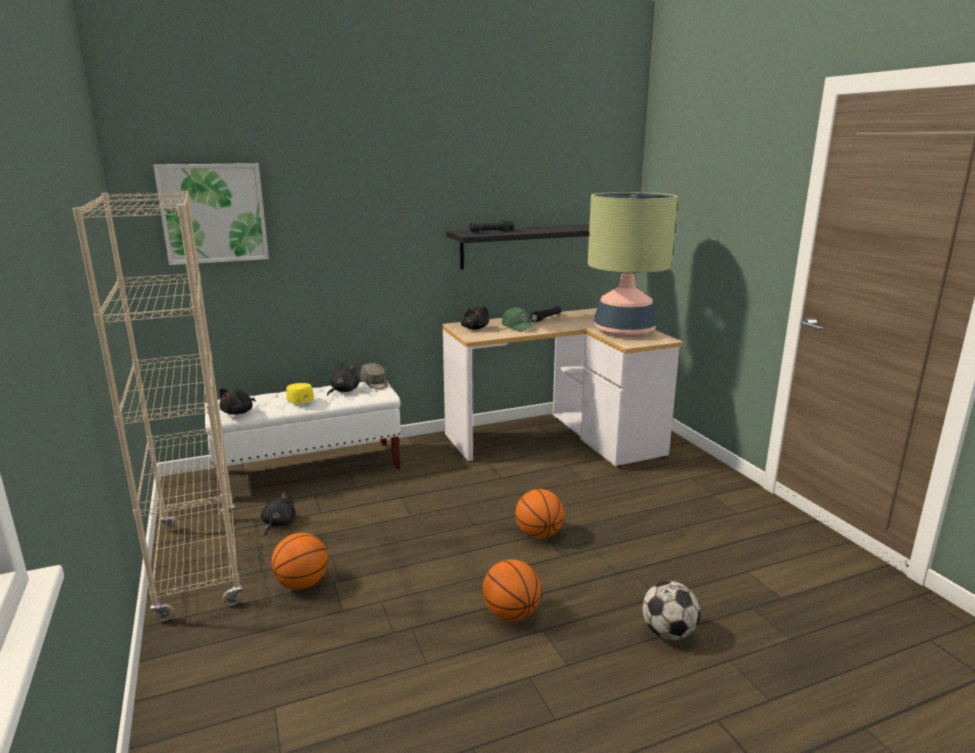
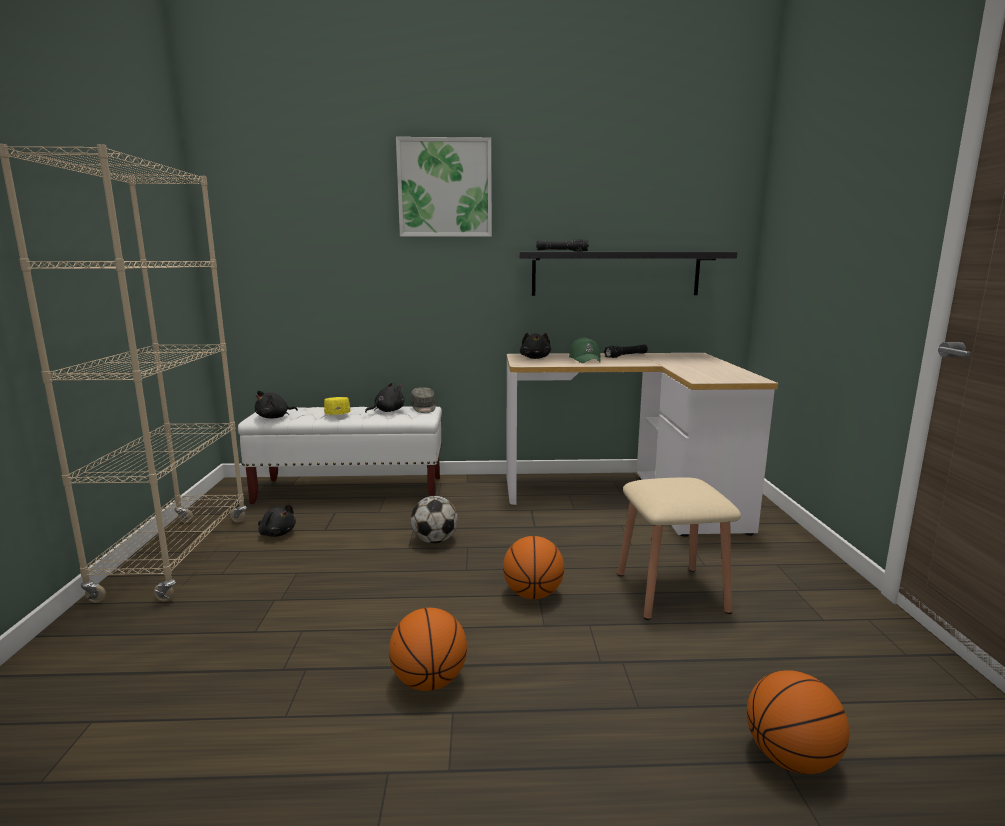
camera: 20 degrees right, 5 degrees down
(213, 213) = (280, 223): picture -> picture (445, 188)
(278, 524) = (277, 533): black plush toy -> black plush toy turned 90 degrees clockwise
(302, 584) = (244, 594): basketball -> basketball (790, 758)
(624, 331) = (708, 370): table lamp -> none
(633, 513) = (671, 592): none -> beige stool
(668, 632) = (622, 764): football -> football (435, 540)

